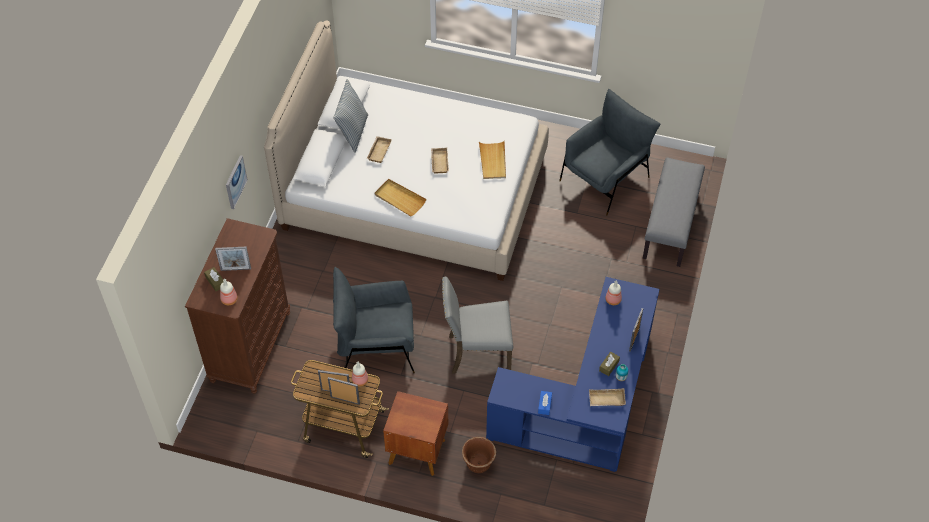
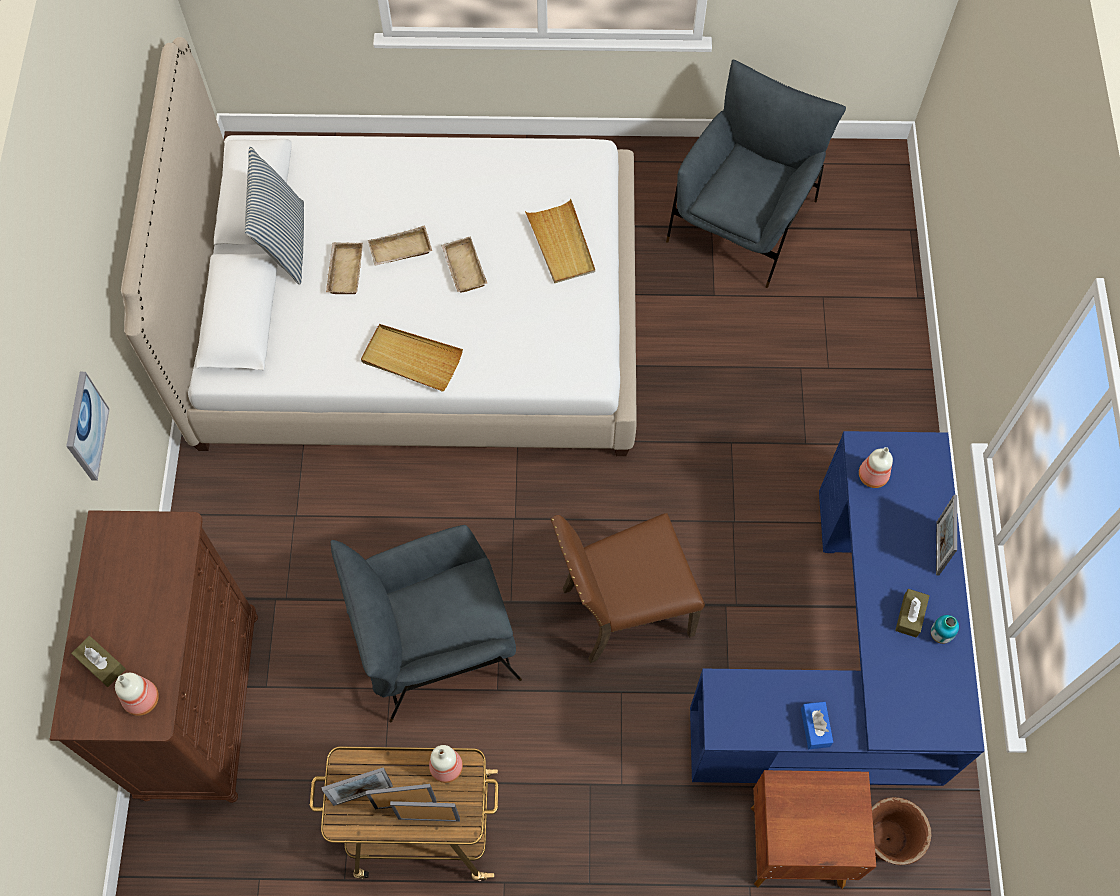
camera: 15 degrees left, 10 degrees up
(236, 269) = (137, 624): picture frame -> picture frame (362, 794)
(416, 450) = (570, 839): brown nightstand -> brown nightstand (795, 844)
(477, 352) = (623, 609): grey chair -> brown chair
(478, 464) = (692, 836): brown planter -> brown planter (887, 839)
(606, 400) = (929, 690): beige tray -> beige tray (400, 251)
(671, 225) = (881, 280): grey bench -> none

